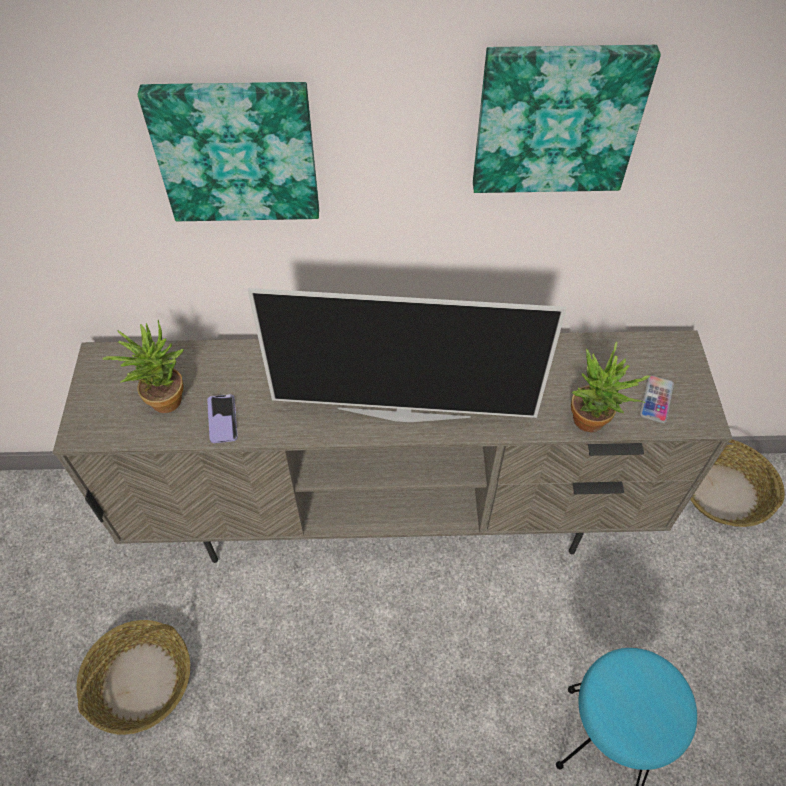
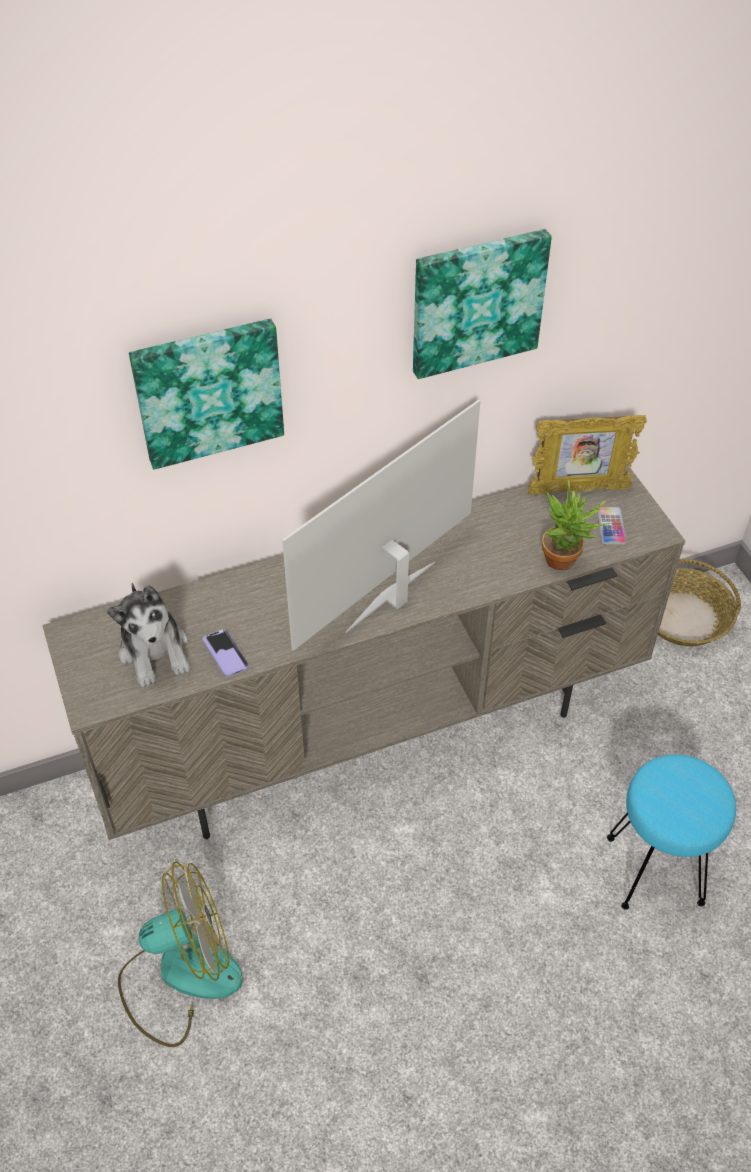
camera: 20 degrees left, 5 degrees down
(140, 680) = (180, 975): basket -> fan
(162, 397) = (155, 651): potted plant -> plush toy
(404, 411) = (393, 598): television -> television turned 150 degrees clockwise
(637, 352) = (578, 490): none -> picture frame

